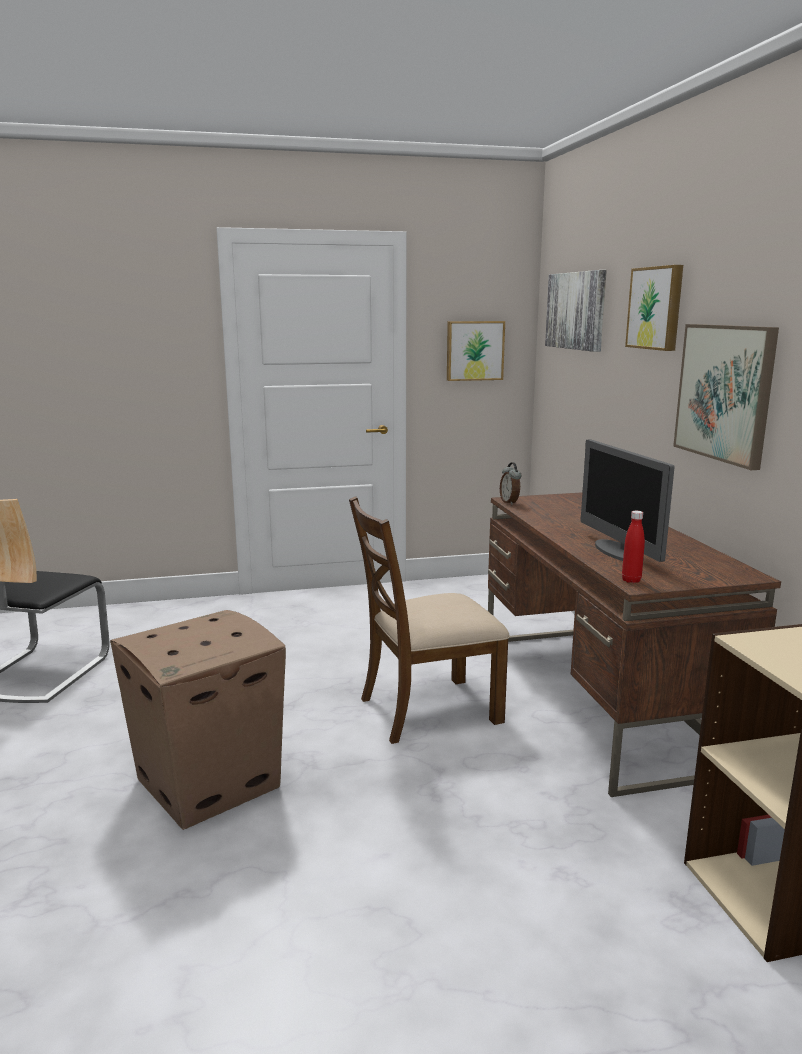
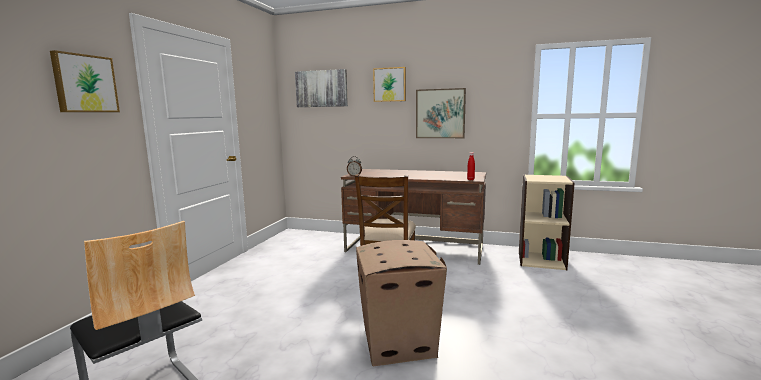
camera: 60 degrees left, 5 degrees down
(474, 350) = (260, 110): picture -> picture (84, 84)
(619, 552) = (440, 176): monitor -> none

